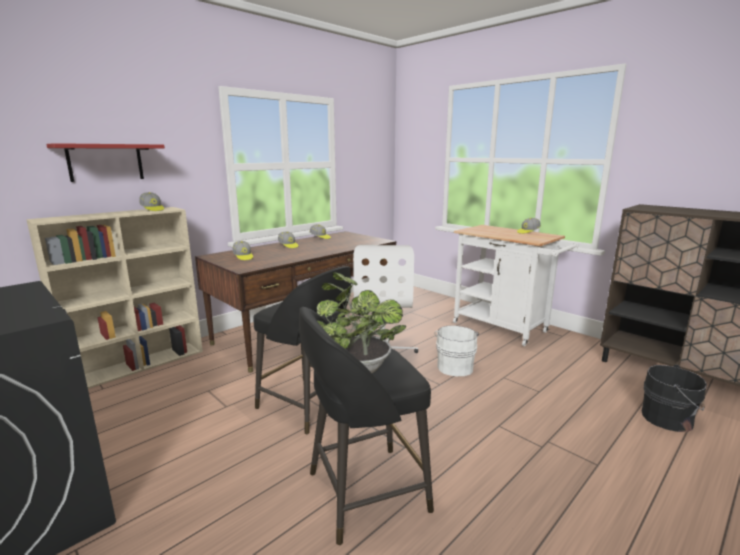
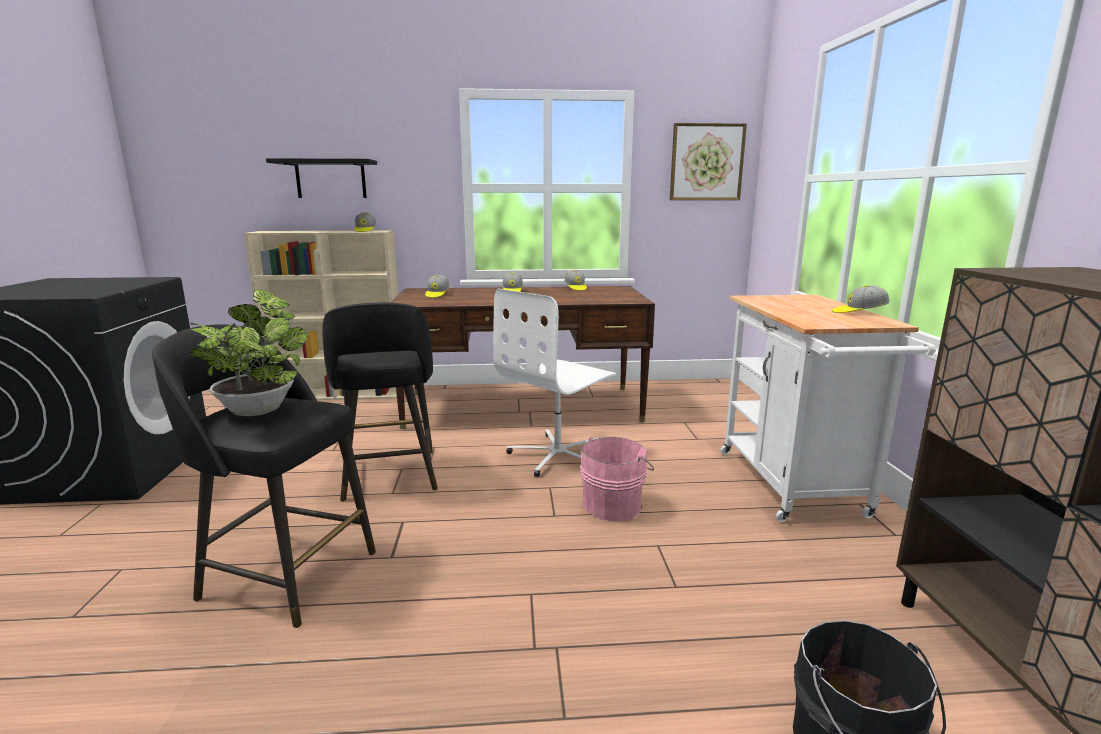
camera: 40 degrees right, 0 degrees up
(105, 162) = (331, 179): red shelf -> black shelf
(372, 147) = (706, 162): none -> picture
(455, 366) = (614, 504): white bucket -> pink bucket

